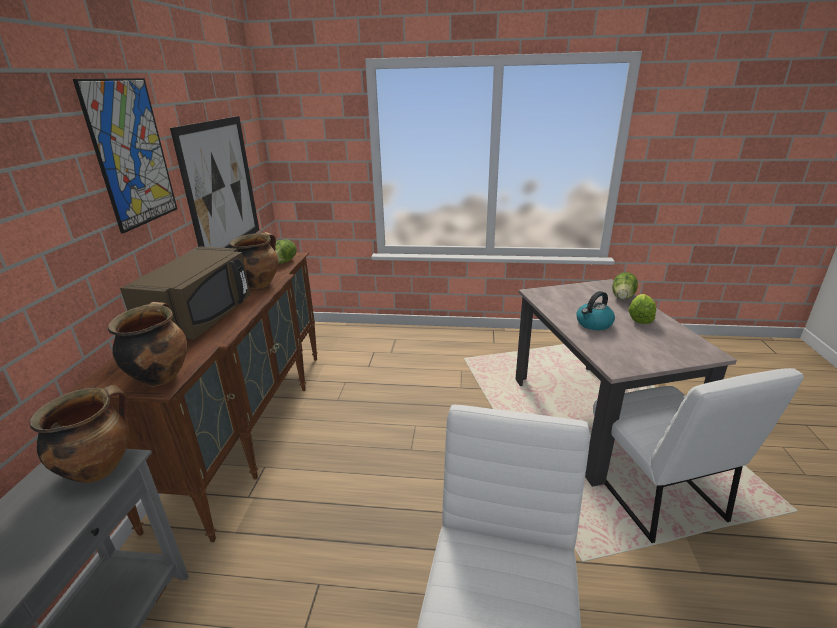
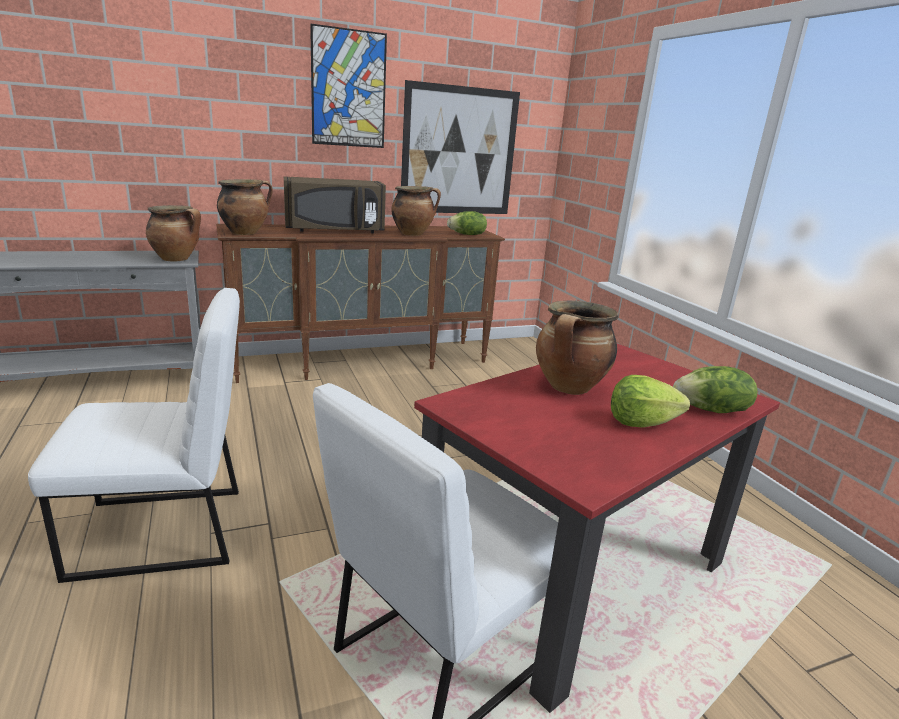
camera: 60 degrees right, 5 degrees down
(593, 324) = (569, 388): kettle -> cooking pot
(593, 418) = (574, 573): beige dining table -> red dining table

